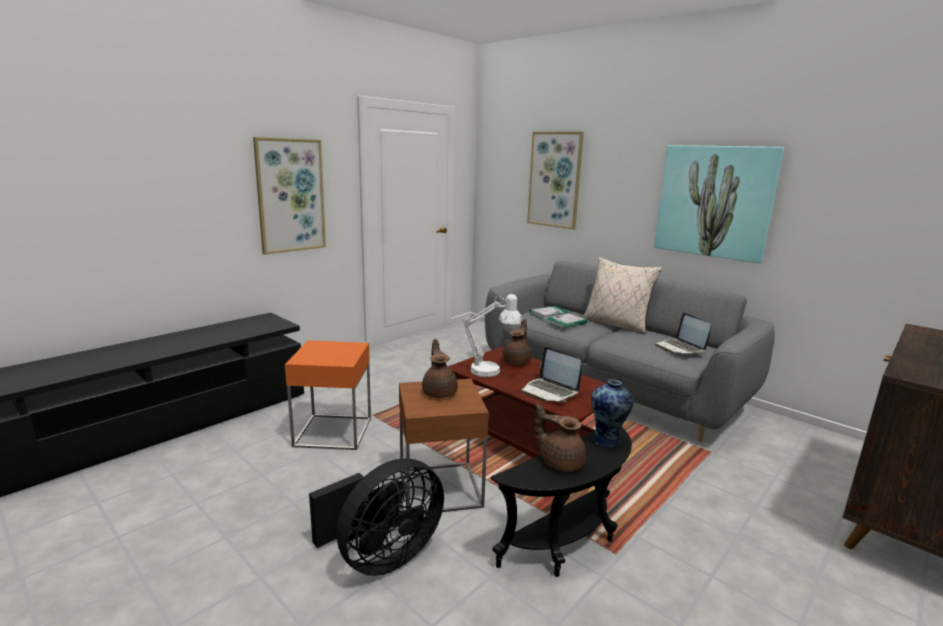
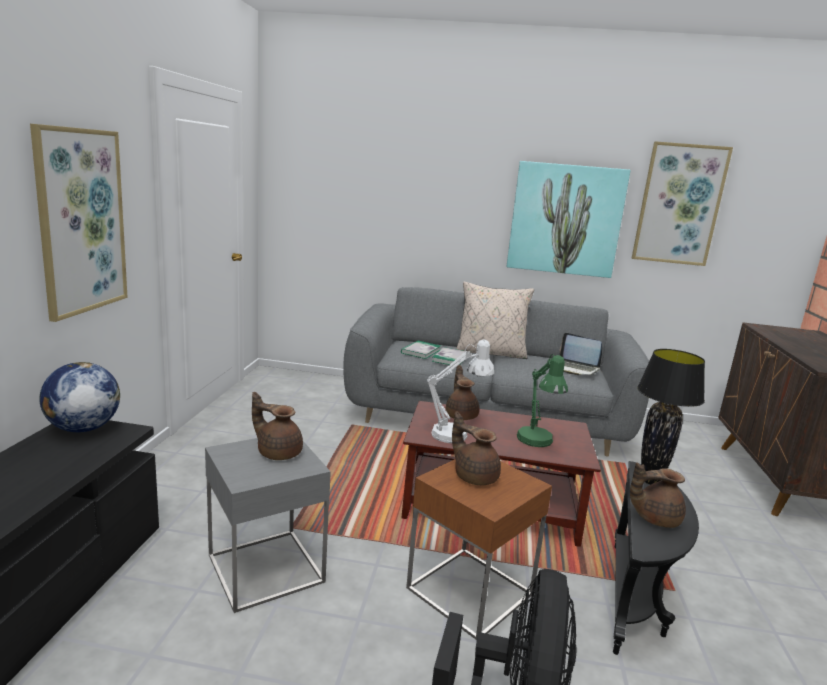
camera: 35 degrees left, 0 degrees up
(266, 320) = (83, 428): none -> globe
(333, 431) = (266, 568): orange side table -> grey side table
(340, 351) = (278, 452): none -> brown teapot
(550, 391) = (537, 442): laptop -> green table lamp
(555, 180) = (380, 192): picture -> picture (679, 204)
(607, 440) = (651, 481): vase -> black table lamp

